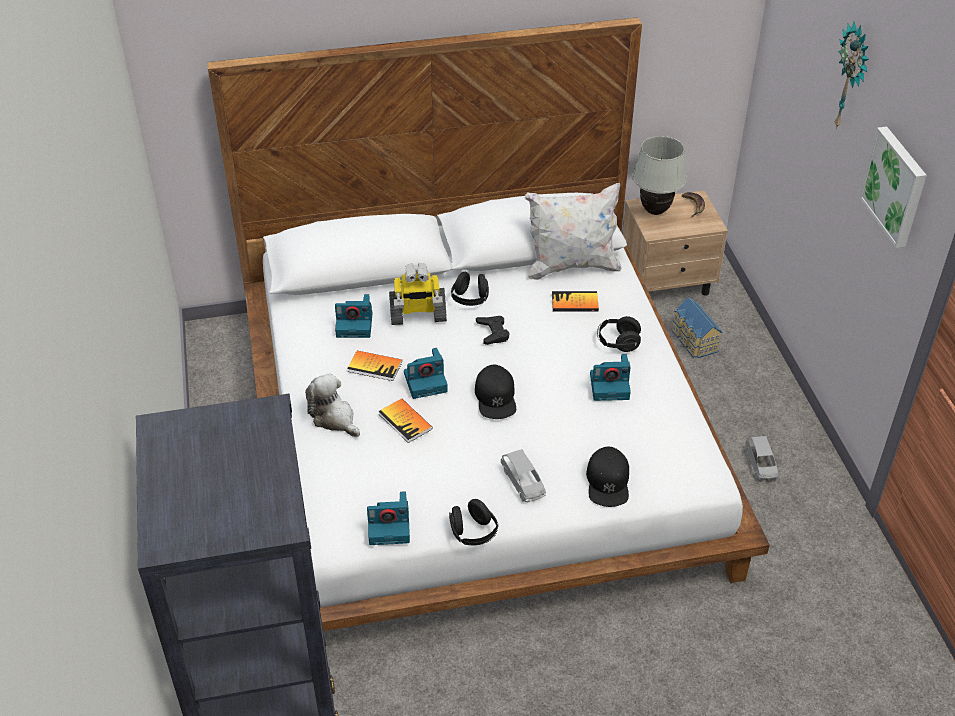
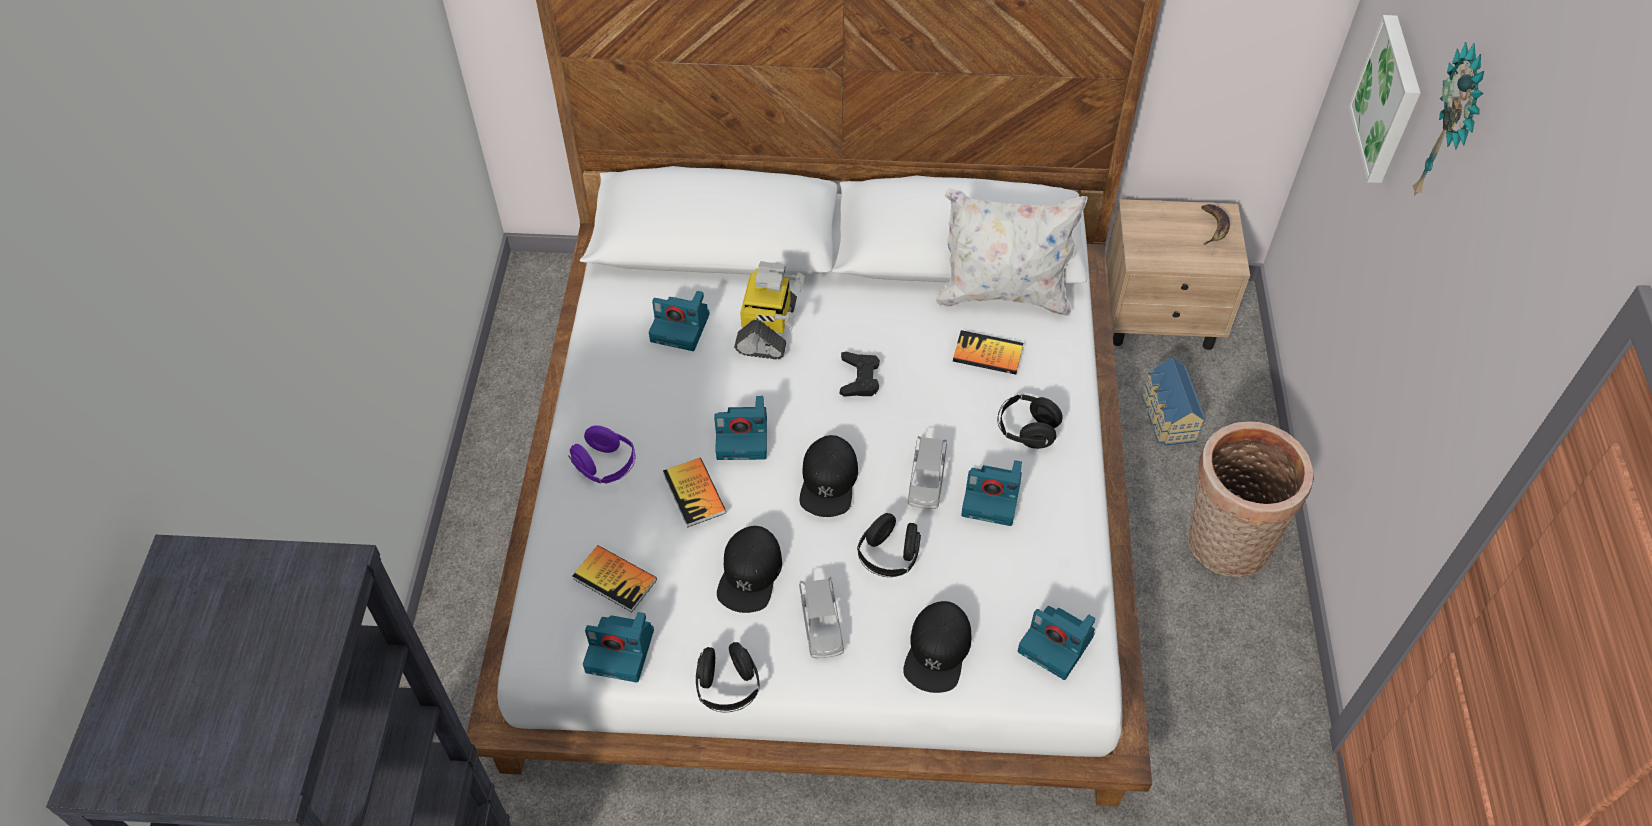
camera: 15 degrees right, 10 degrees up
(334, 418) = (605, 466): plush toy -> purple headphones
(375, 366) = (684, 398): book -> book (615, 579)
(417, 315) = (768, 329): toy robot -> toy robot turned 90 degrees counterclockwise
(462, 463) = (750, 574): none -> black cap
(470, 299) = (847, 319): black headphones -> black headphones (888, 556)
(655, 211) = (1156, 224): white table lamp -> none
(685, 462) = (1057, 644): none -> camera
(758, 410) = (1223, 545): none -> basket
(761, 464) = (1199, 631): grey toy car -> grey toy car (926, 480)
(896, 186) = (1469, 326): picture -> picture (1389, 99)

